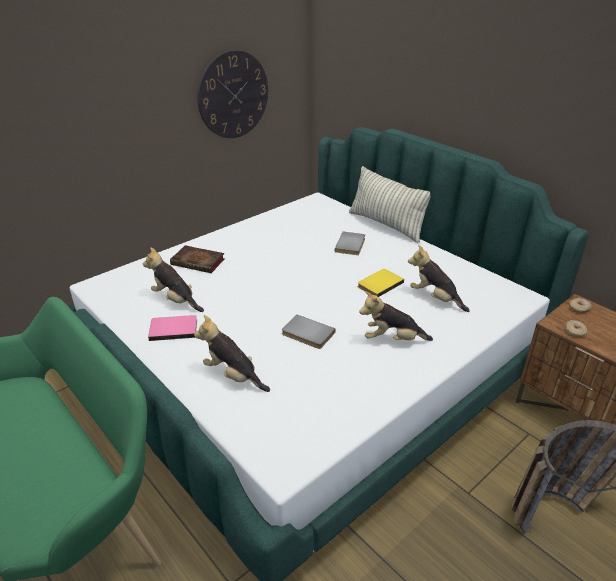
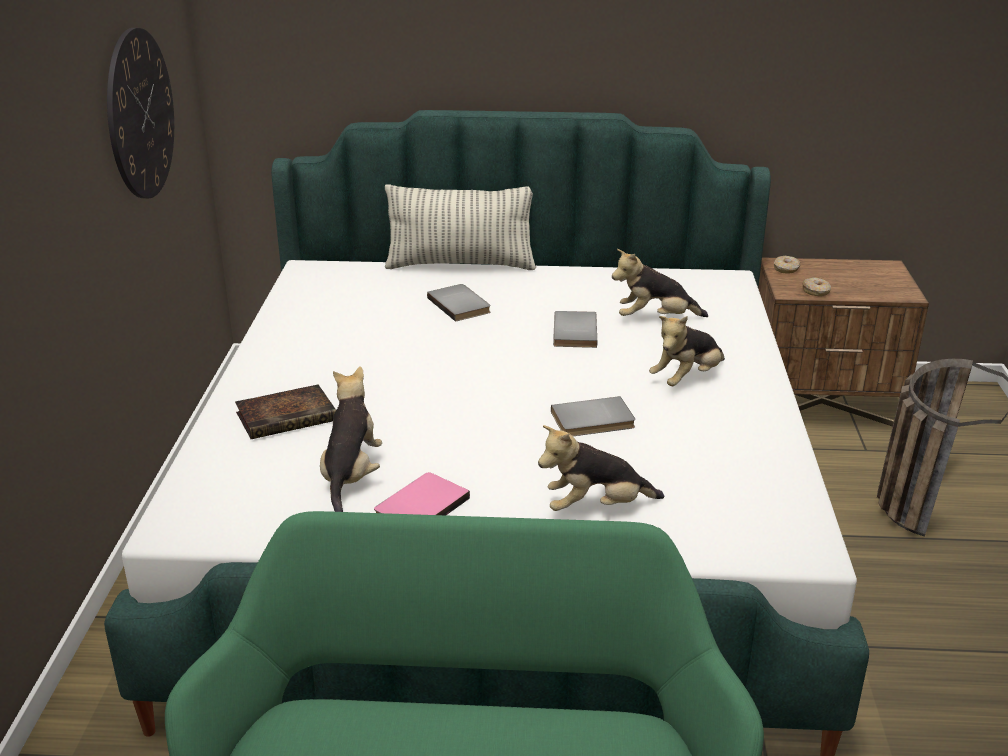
camera: 45 degrees left, 5 degrees down
(175, 300) = (351, 476): plush toy -> plush toy turned 105 degrees clockwise
(379, 284) = (572, 332): yellow book -> grey book

